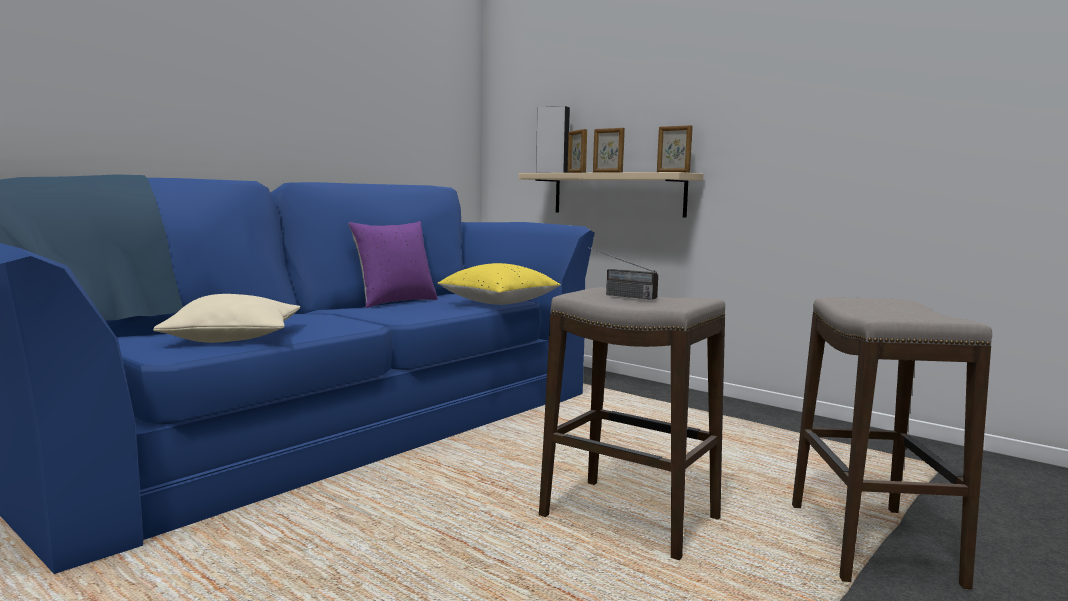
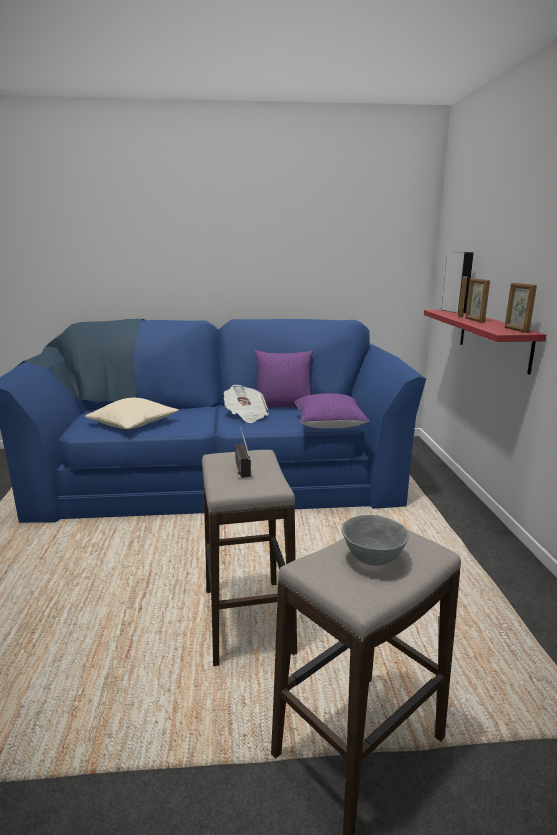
camera: 45 degrees right, 10 degrees up
(382, 310) = (246, 415): none -> newspaper
(499, 303) = (329, 424): yellow pillow -> purple pillow
(617, 194) = (493, 338): beige shelf -> red shelf
(890, 309) = (373, 559): none -> grey bowl

